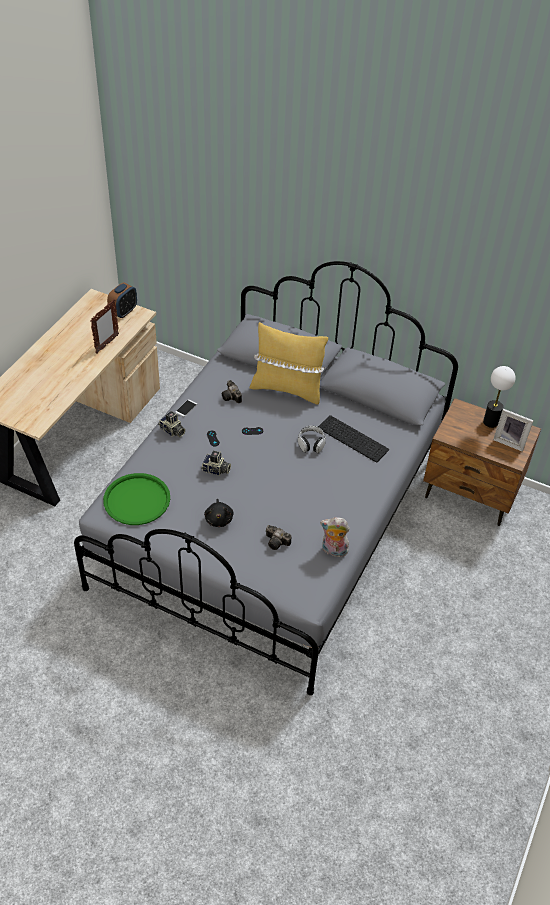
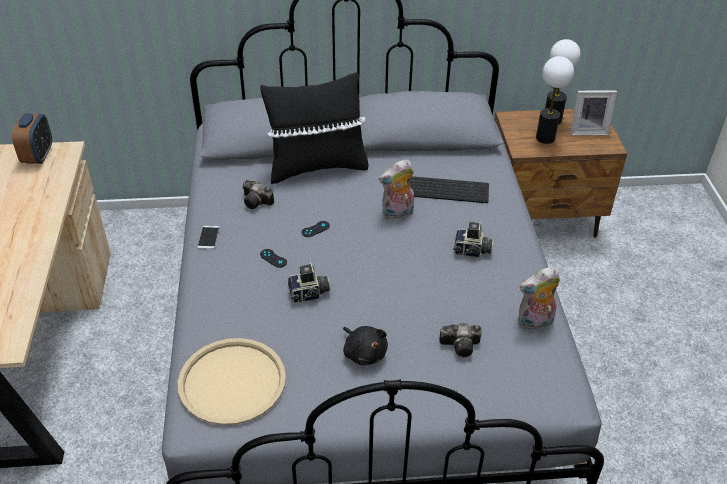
camera: 30 degrees left, 5 degrees down
(107, 344) = (42, 201): picture frame -> none
(137, 500) = (232, 382): green tray -> beige tray
(172, 431) = (211, 272): camera -> camera (472, 251)
(287, 389) = (316, 167): yellow pillow -> black pillow
(311, 443) = (397, 214): headphones -> plush toy
(471, 433) = (545, 138): none -> table lamp

